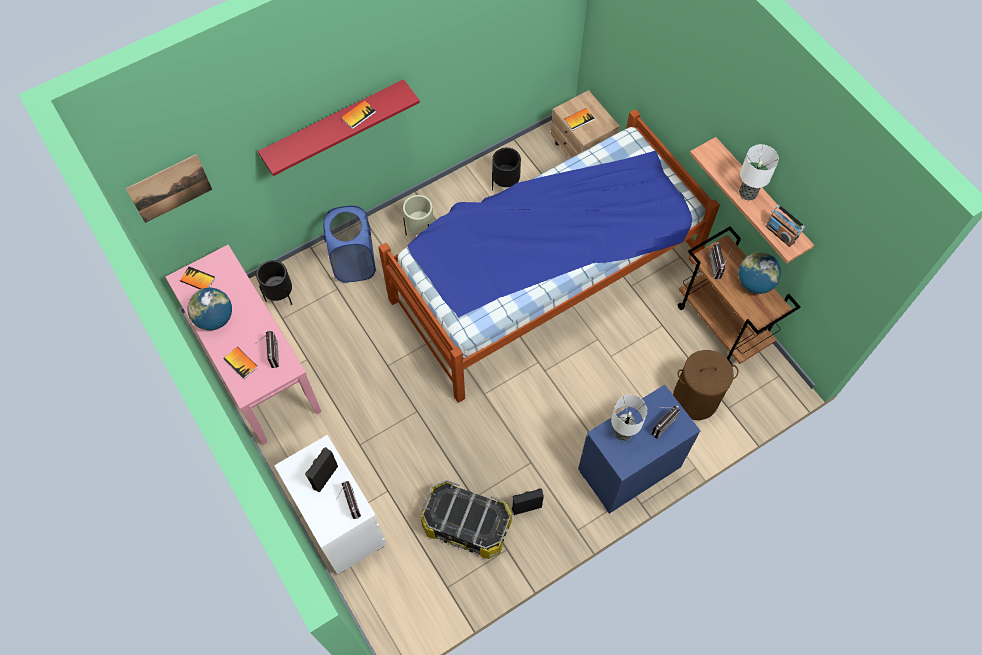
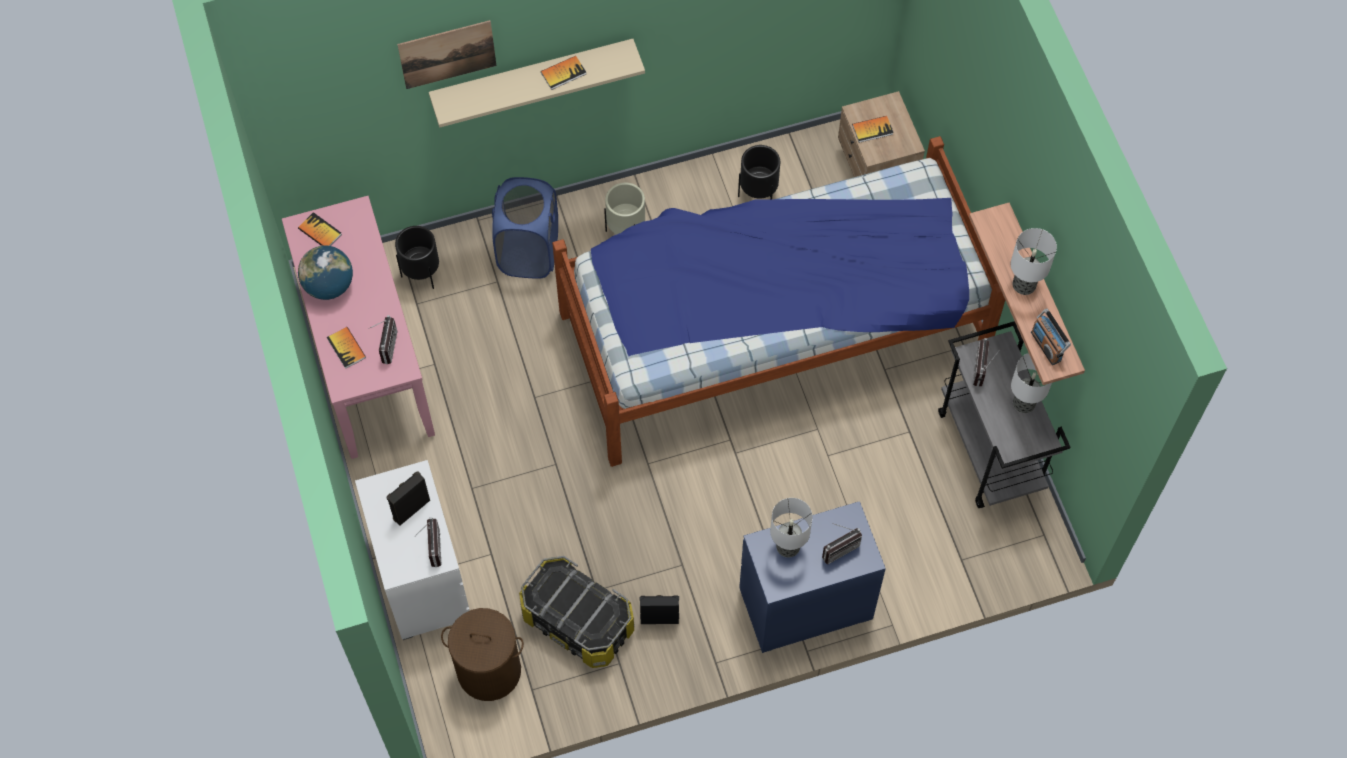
camera: 15 degrees right, 0 degrees up
(170, 188) = (312, 116): picture -> picture (447, 54)
(334, 124) = (532, 77): red shelf -> beige shelf
(696, 399) = (922, 538): brown laundry basket -> brown laundry basket (489, 670)
(722, 325) = (991, 451): brown cart -> grey cart
(754, 283) = (1024, 402): globe -> table lamp

